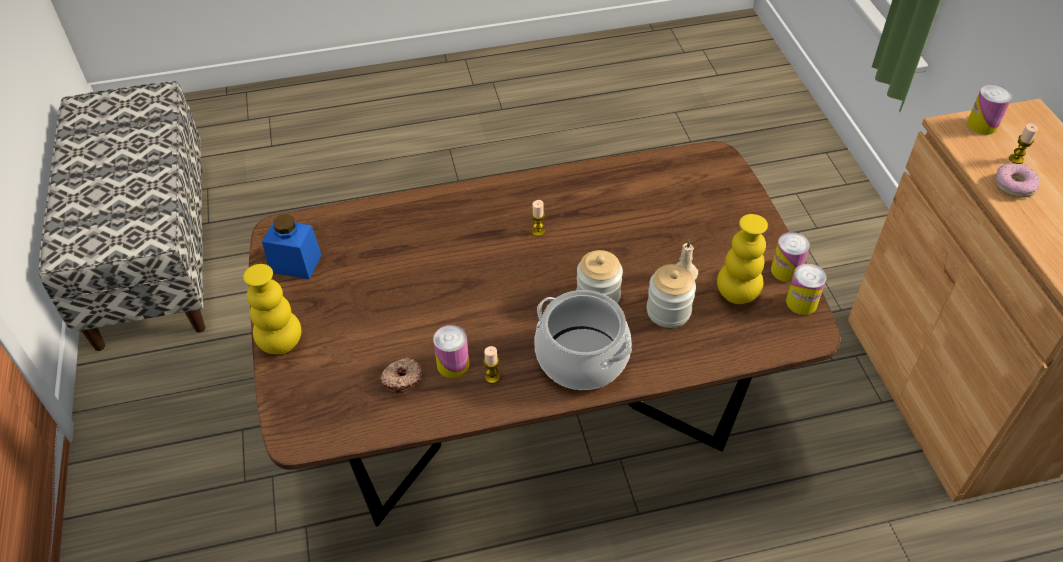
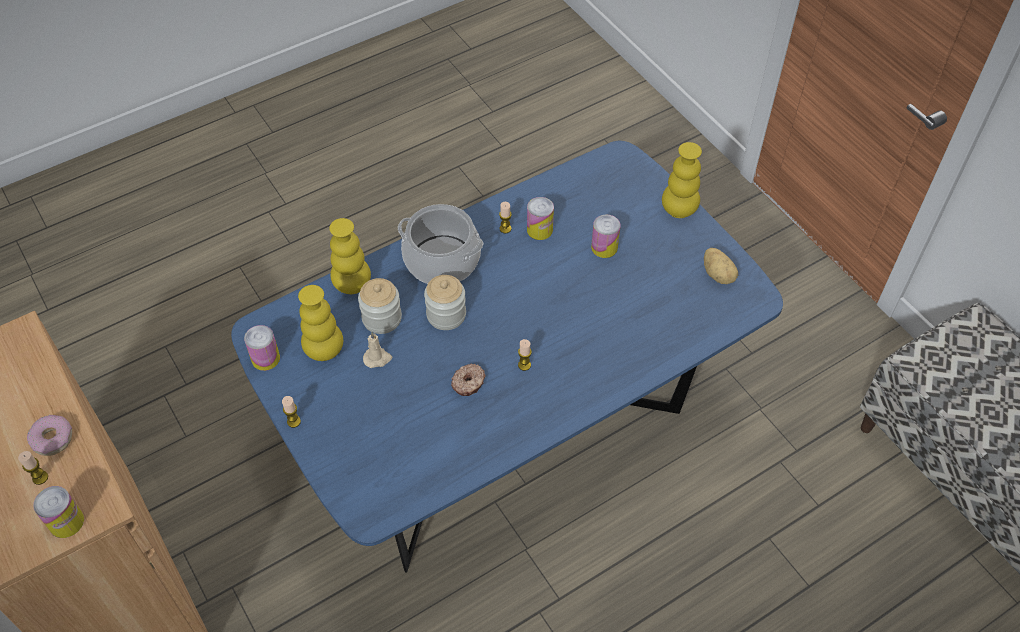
camera: 160 degrees right, 5 degrees up
(295, 263) = (718, 274): blue jar -> potato
(402, 378) = (572, 210): donut -> donut (469, 383)
(534, 419) = (509, 434): brown dining table -> blue dining table
(694, 357) = (352, 285): none -> yellow vase
(775, 238) = (294, 421): none -> candle
(786, 270) = (281, 388): can -> can (604, 247)

